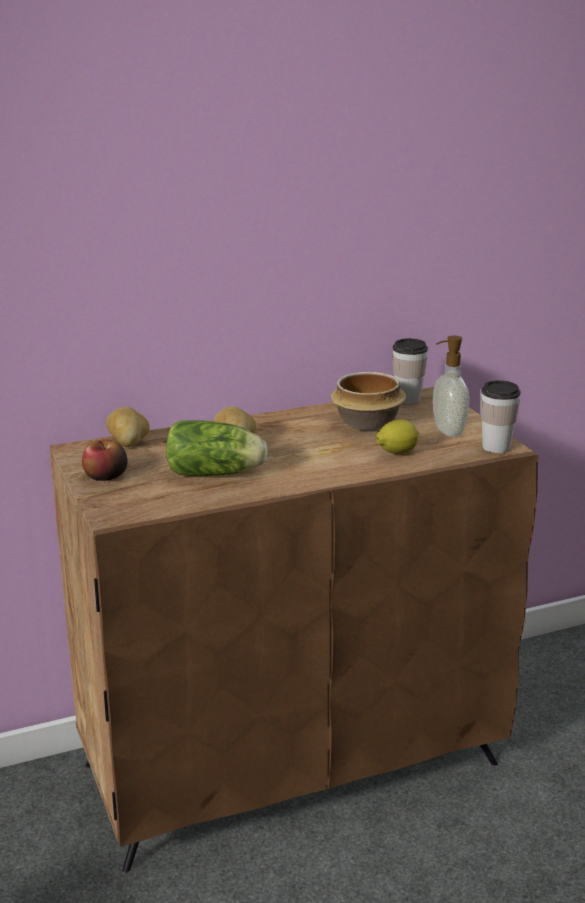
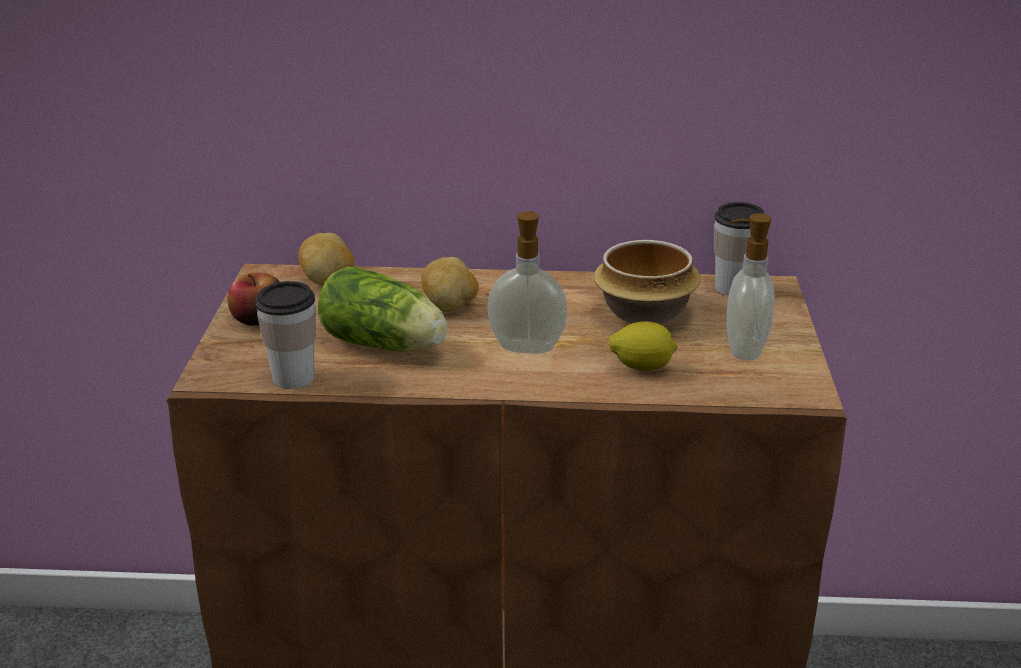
camera: 25 degrees right, 5 degrees up
(312, 455) = (527, 346): none -> soap dispenser
(496, 447) = (791, 391): cup -> cup (293, 378)

